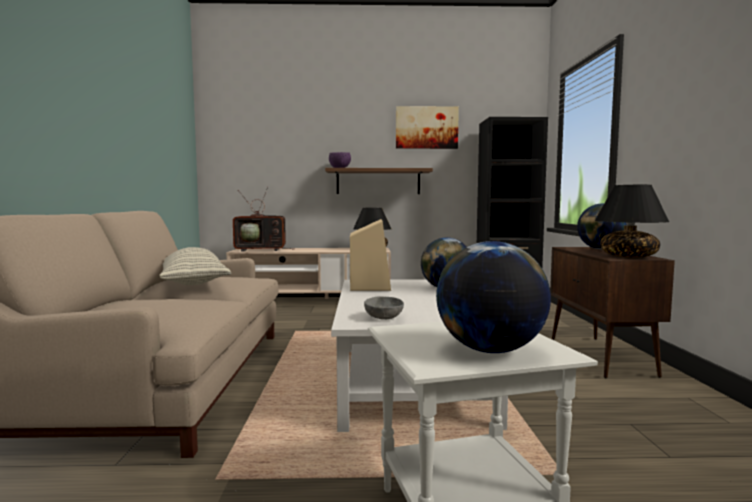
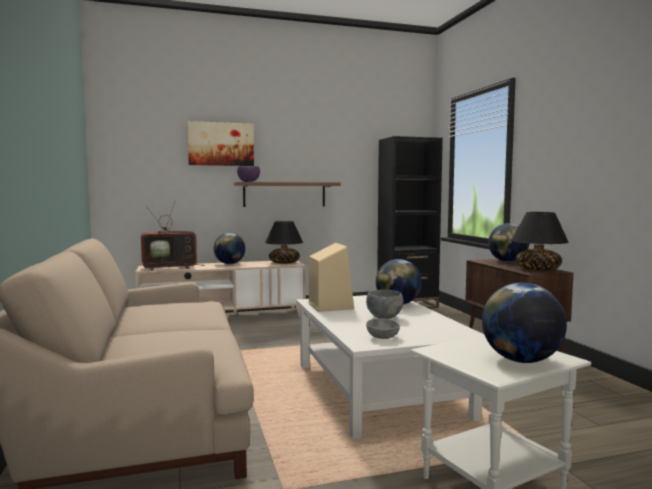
camera: 15 degrees left, 0 degrees up
(193, 283) = (160, 313): pillow -> none
(319, 249) = (229, 264): none -> globe
(413, 299) = (384, 317): none -> grey bowl
(426, 127) = (330, 142): picture -> picture (221, 144)

